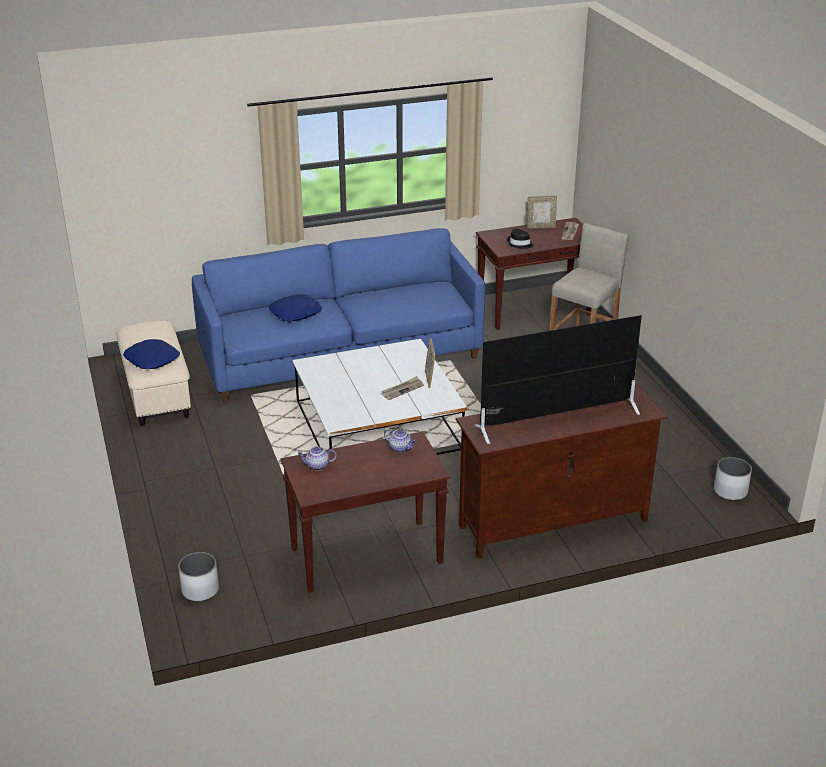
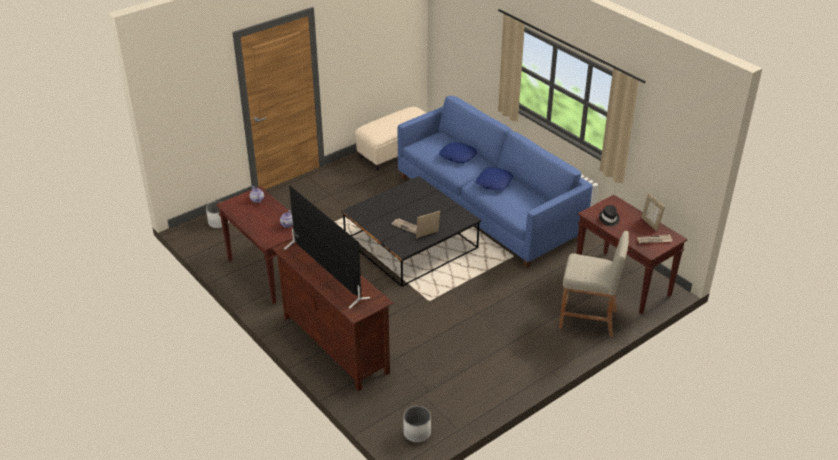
camera: 70 degrees right, 5 degrees up
(152, 359) = (379, 126): blue pillow -> blue pillow (494, 182)
(377, 424) = (411, 243): white coffee table -> black coffee table

